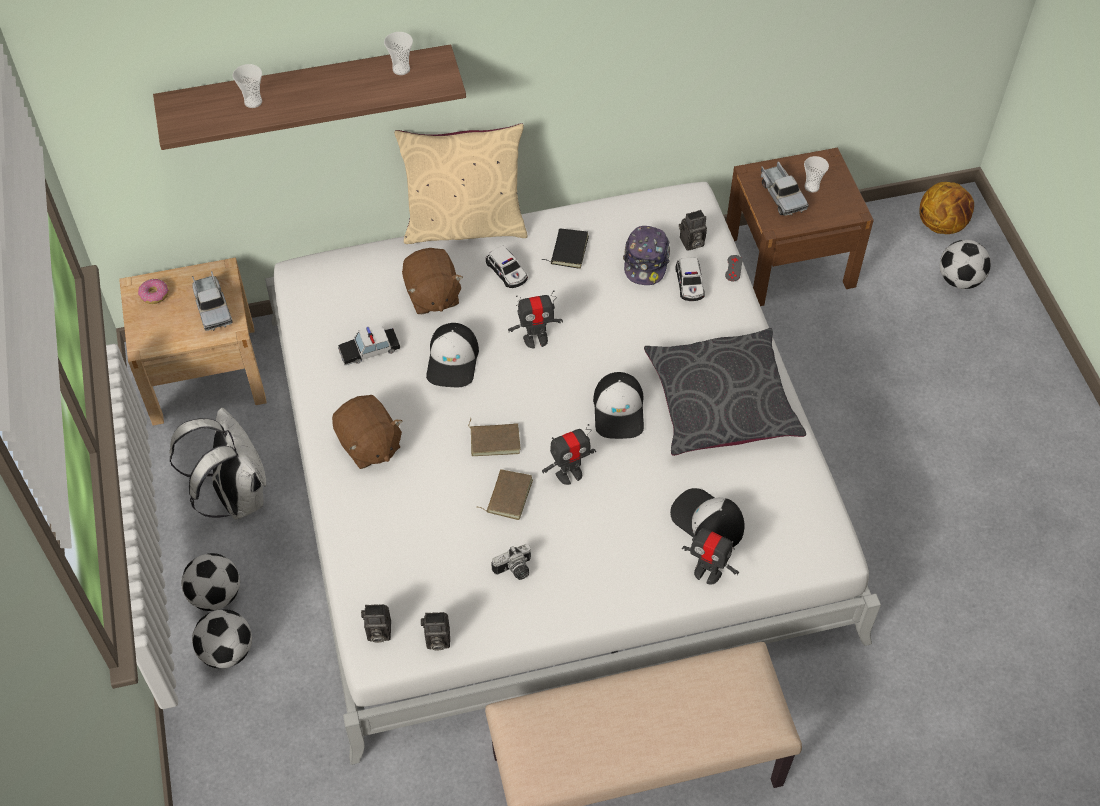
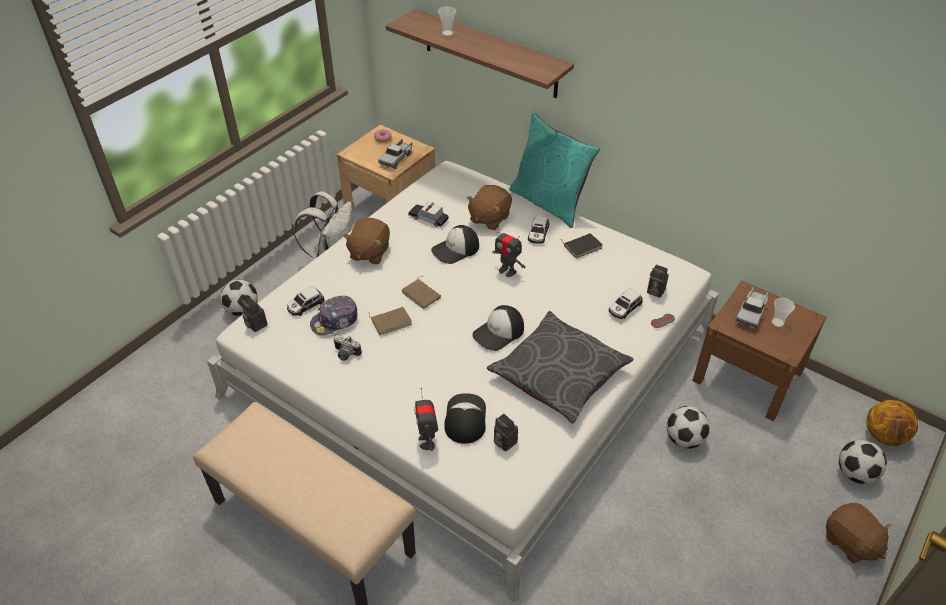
camera: 50 degrees right, 10 degrees down
(215, 595) = (270, 286): football -> football (684, 439)
(395, 562) = (305, 305): none -> toy car
(401, 69) = (532, 59): cup -> none
(436, 640) = (270, 350): camera -> camera (503, 442)
(465, 225) = (549, 202): beige pillow -> turquoise pillow
(569, 474) = (432, 337): toy robot -> none
(646, 261) = (615, 280): cap -> cap (335, 321)
(1019, 344) = (850, 543): none -> brown plush toy

